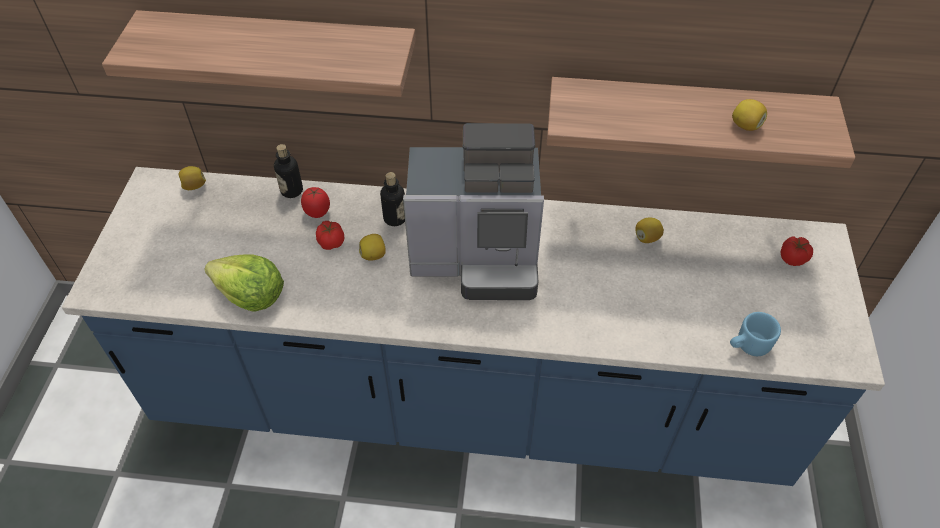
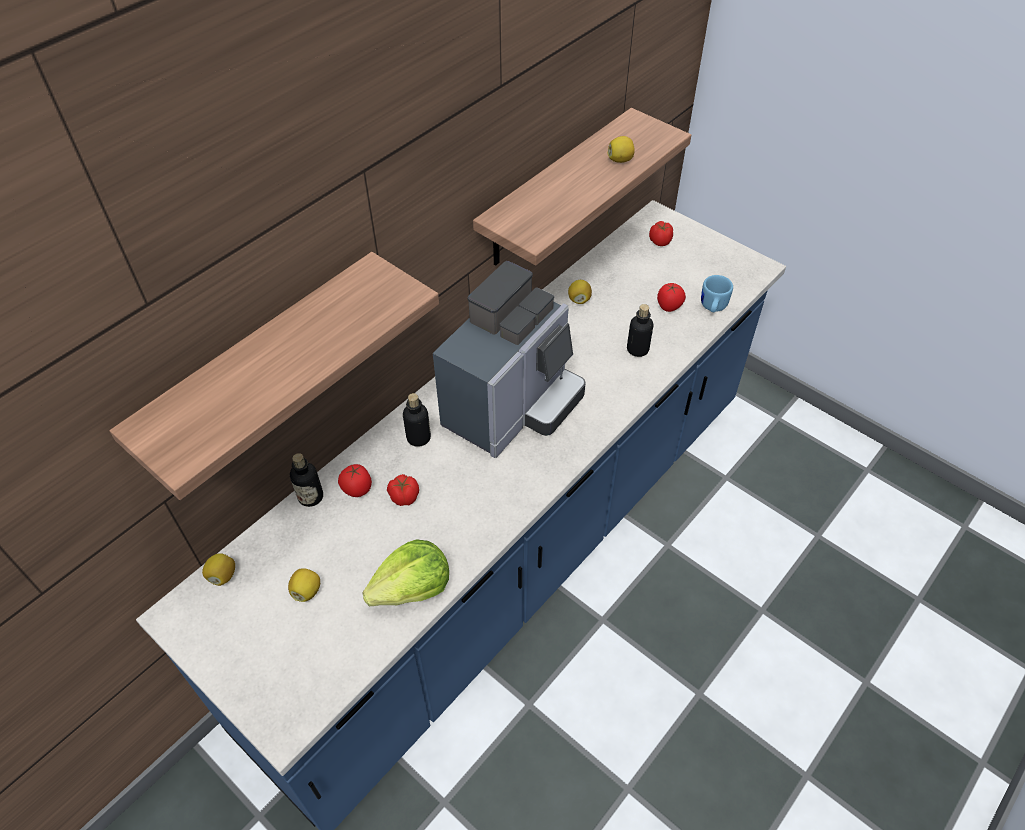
camera: 55 degrees left, 0 degrees up
(373, 255) = (447, 473): lemon -> lemon (307, 591)
(629, 312) = (637, 349): none -> bottle
(710, 310) = (669, 307): none -> tomato

